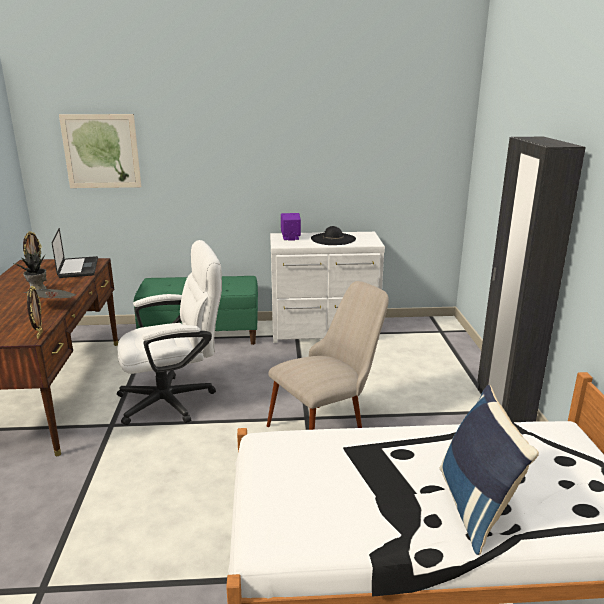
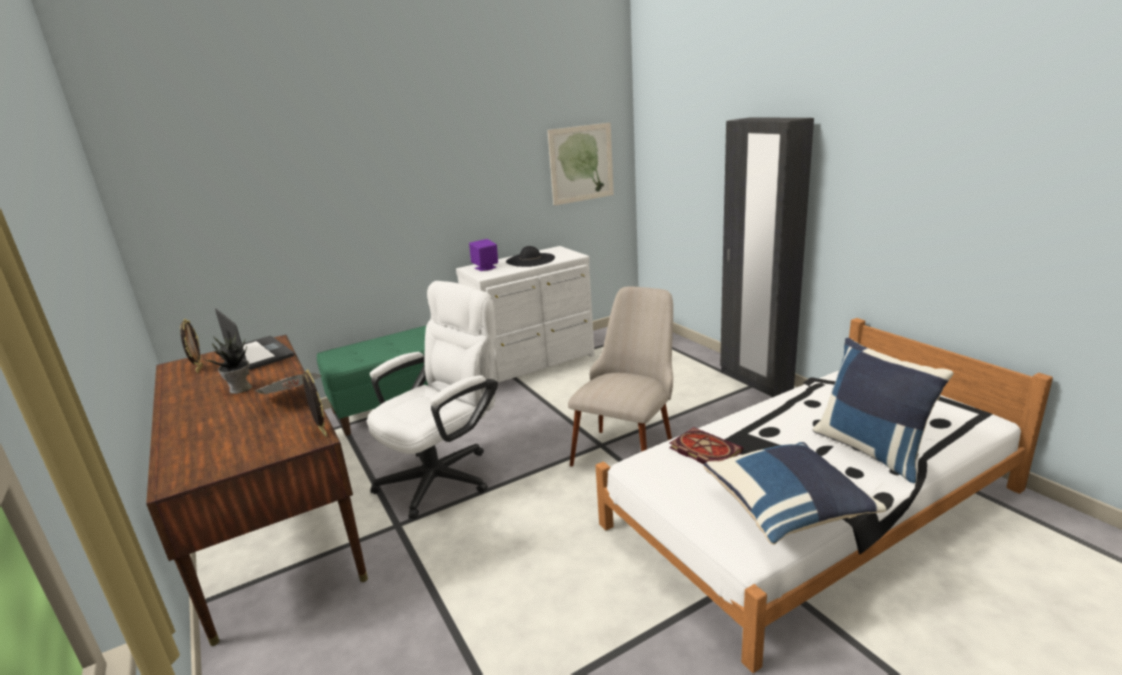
camera: 25 degrees left, 0 degrees up
(101, 151) = (235, 203): picture -> picture (581, 163)
(326, 448) = (703, 450): none -> book
(333, 527) = (787, 509): none -> blue pillow

